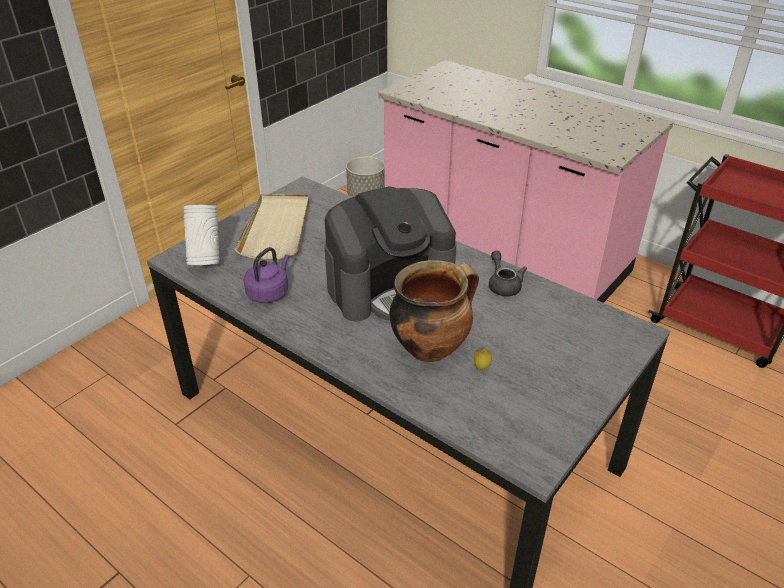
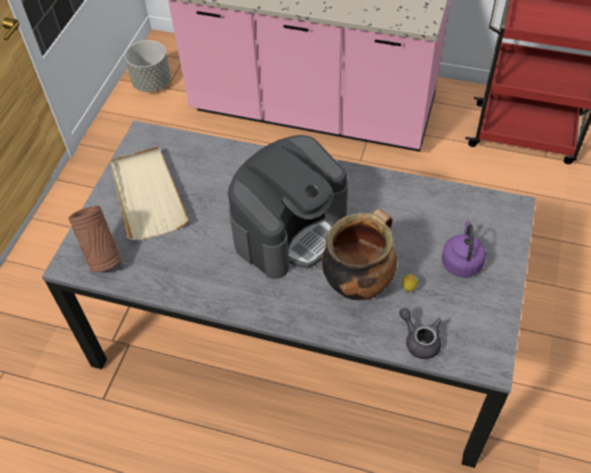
camera: 20 degrees left, 15 degrees up
(206, 261) = (103, 258): white vase -> brown vase
(269, 293) = (185, 274): purple kettle -> purple kettle (461, 261)
(503, 285) = (385, 194): grey teapot -> grey teapot (419, 340)

